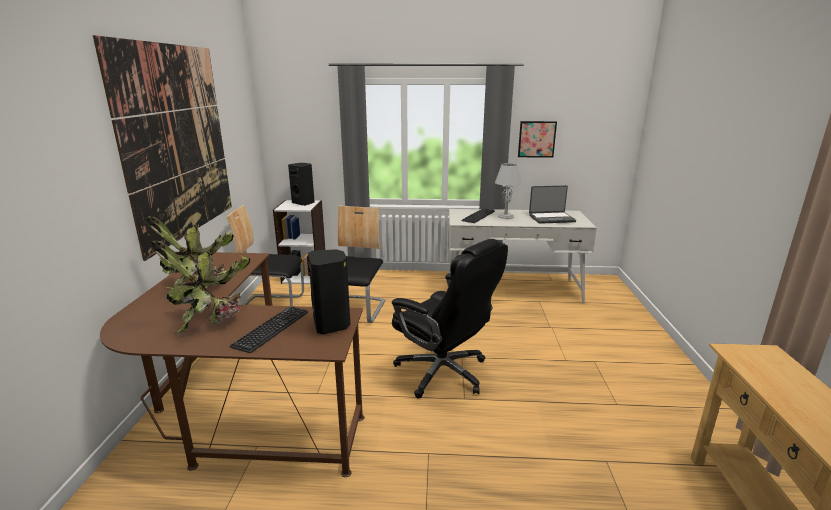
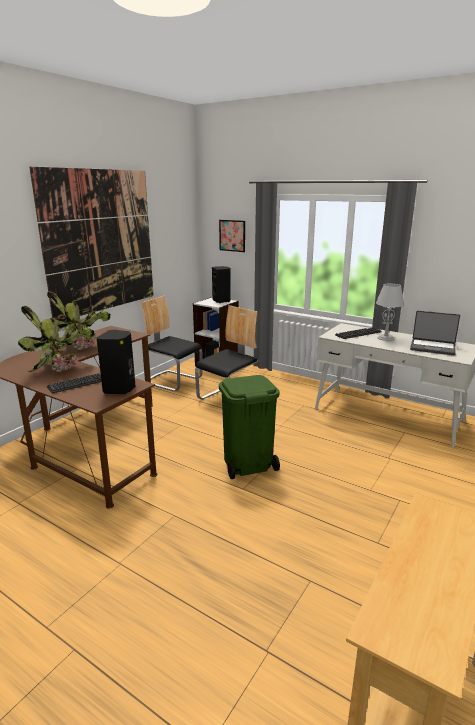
camera: 30 degrees right, 0 degrees up
(444, 373) = (247, 464): black office chair -> green trash can
(536, 139) = (442, 261): picture -> picture (232, 235)

